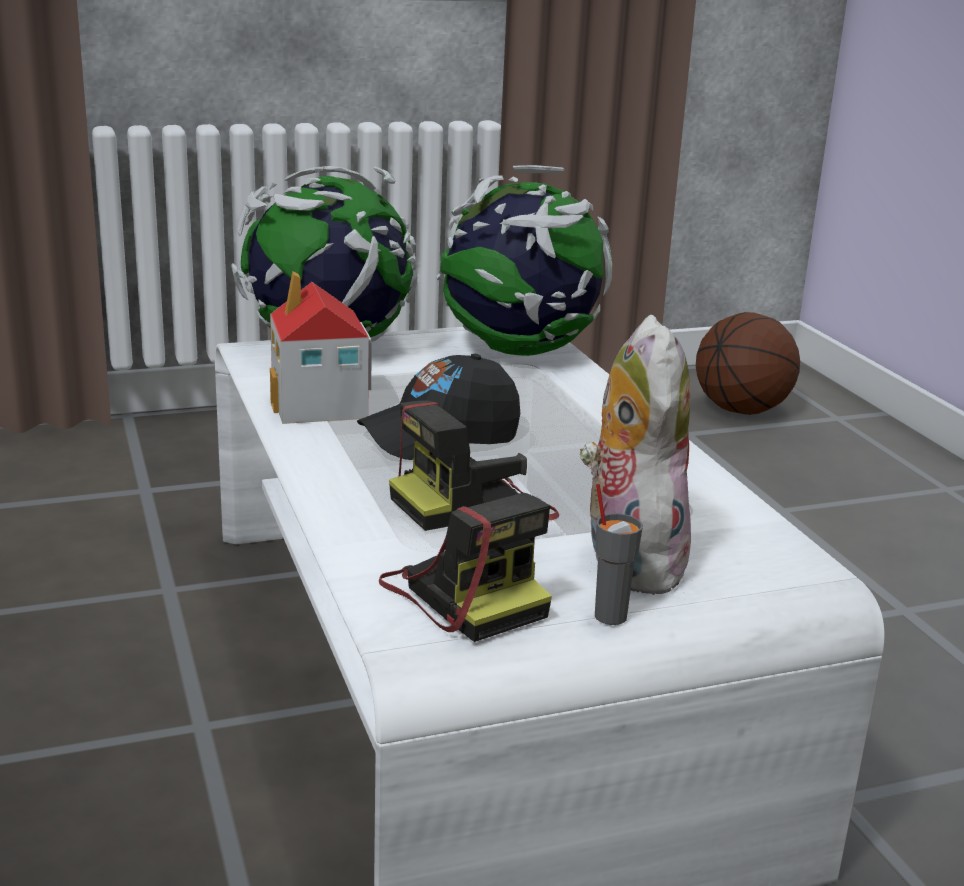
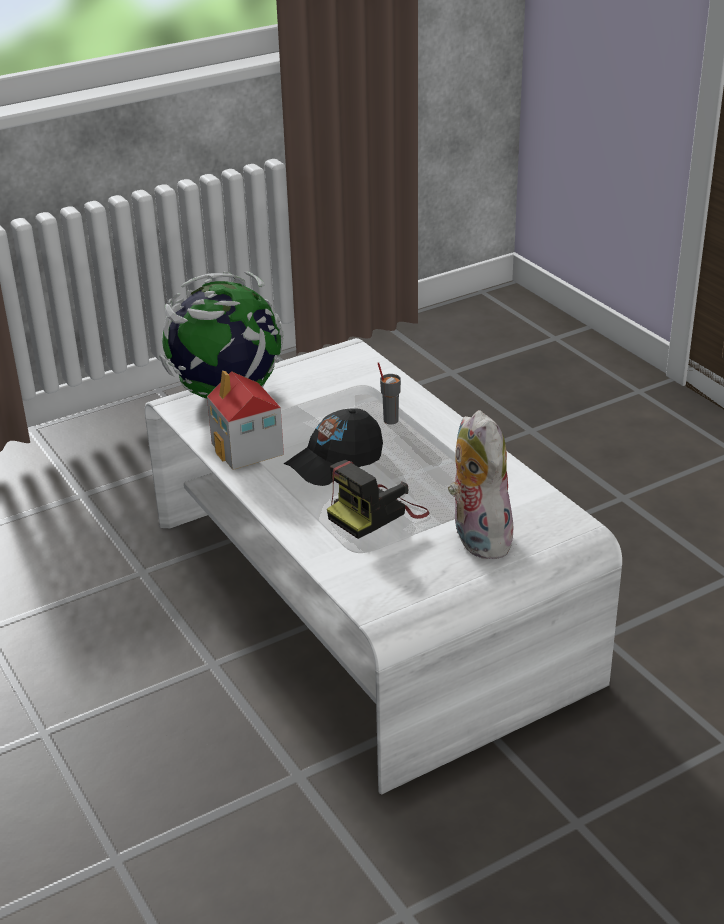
camera: 10 degrees left, 10 degrees up
(466, 594) = (398, 577): camera -> none
(520, 352) = (355, 374): globe -> none
(610, 615) = (479, 577): grey cup -> grey cup (390, 420)
(741, 409) = (485, 342): basketball -> none

